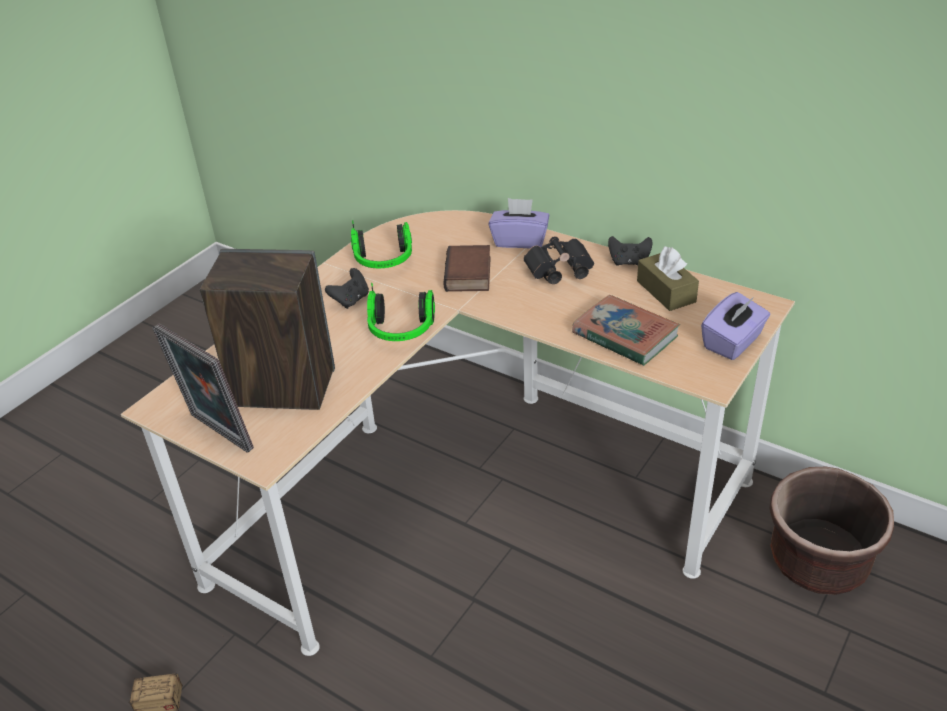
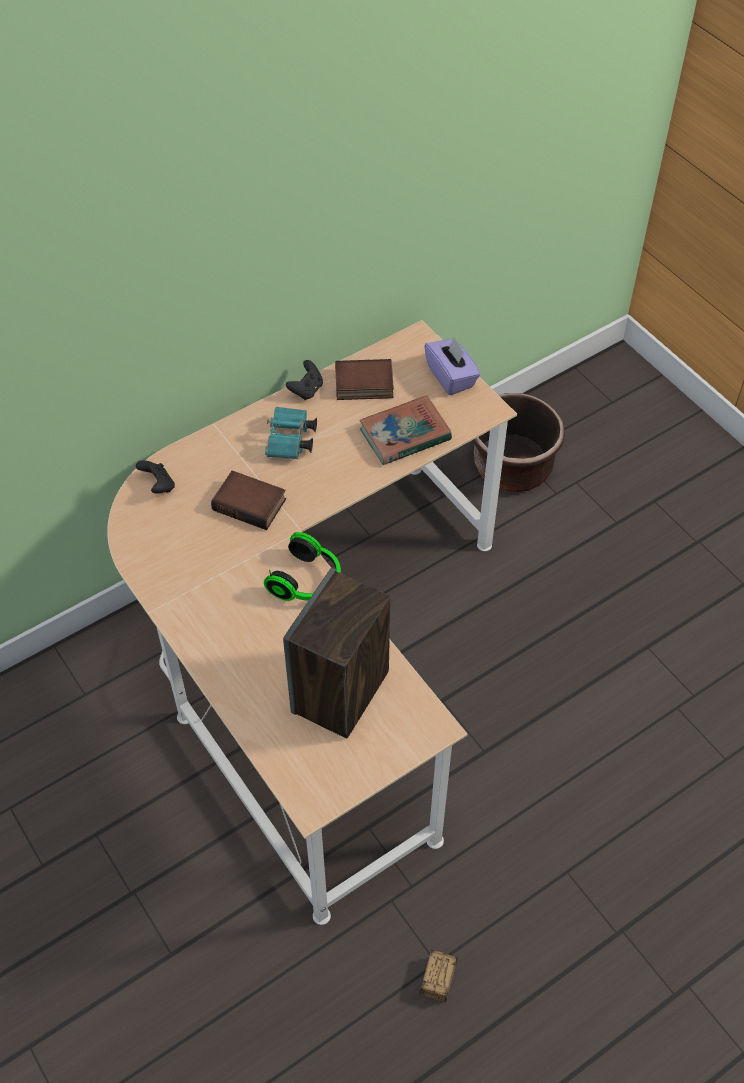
camera: 70 degrees left, 15 degrees up
(217, 434) = (380, 758): picture frame -> none
(351, 300) = (233, 606): black game controller -> black game controller (158, 486)
(384, 262) = (183, 562): headphones -> none
(520, 240) = (220, 449): purple tissue box -> none
(558, 273) = (290, 442): black binoculars -> turquoise binoculars
(666, 291) = (363, 385): brown tissue box -> book

